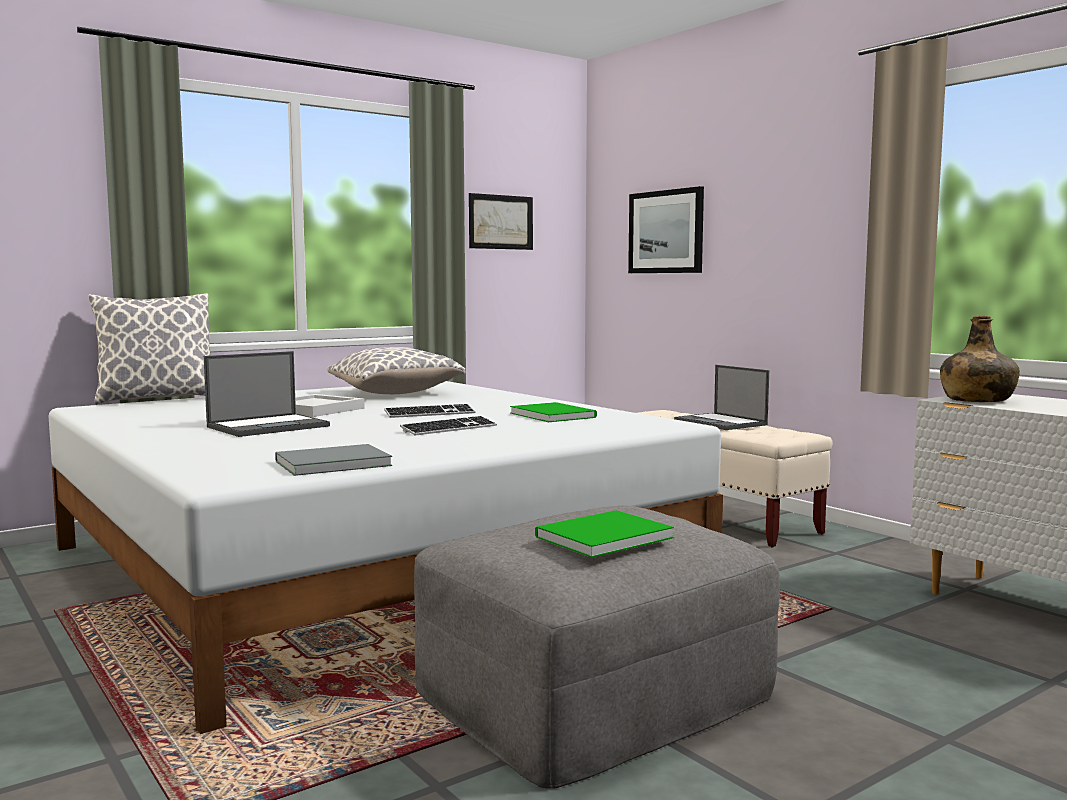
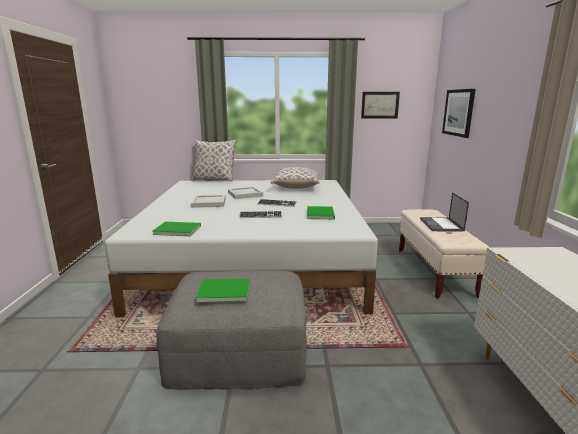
camera: 35 degrees right, 10 degrees up
(269, 426) = (209, 202): laptop -> white tray
(329, 463) = (176, 230): grey book -> green book
(976, 400) = (526, 256): green bottle -> none

